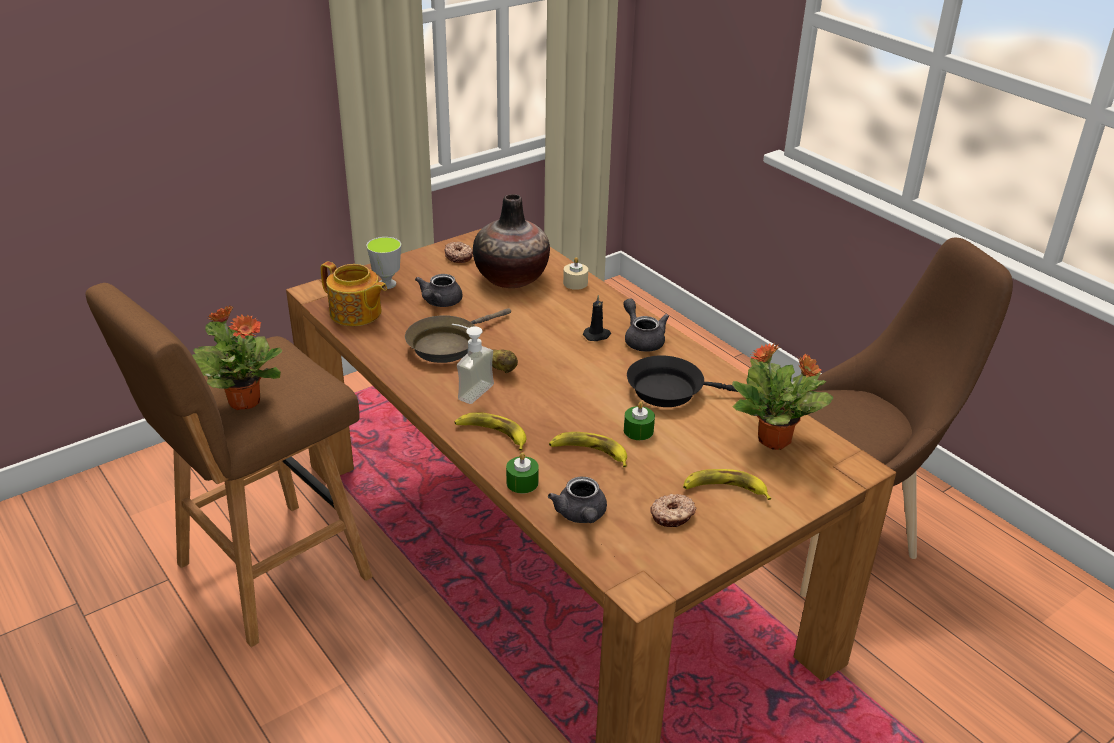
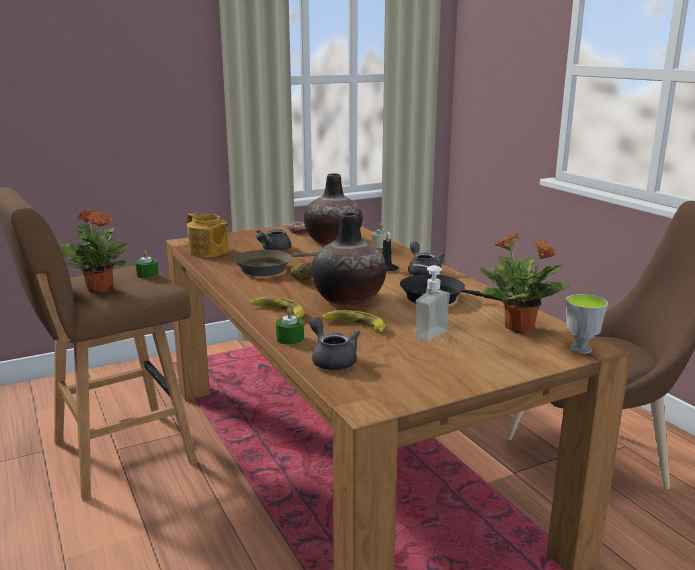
camera: 10 degrees right, 15 degrees down
(387, 284) = (239, 240): cup -> cup (581, 349)
(468, 389) = (272, 289): soap dispenser -> soap dispenser (424, 332)
(567, 400) = (349, 298): none -> vase
(581, 516) = (332, 360): grey teapot -> grey teapot turned 150 degrees clockwise
(638, 431) = (401, 317): green candle -> green candle (147, 274)
(672, 516) = (413, 365): donut -> none
(724, 489) = (466, 353): banana -> none

